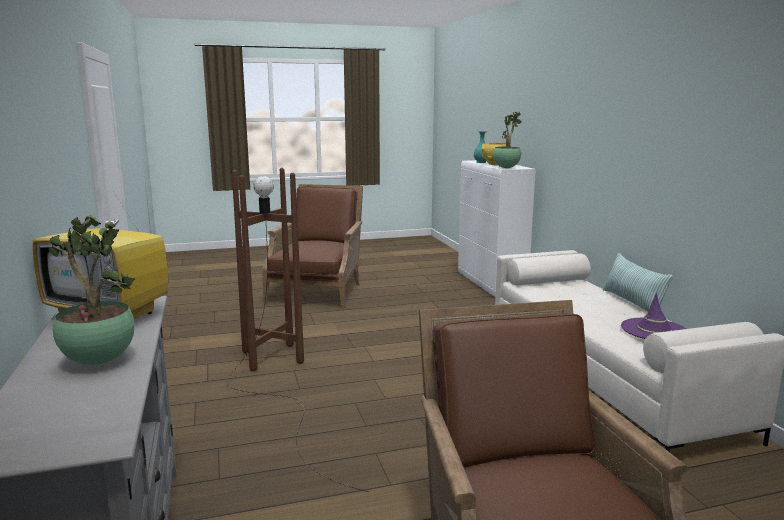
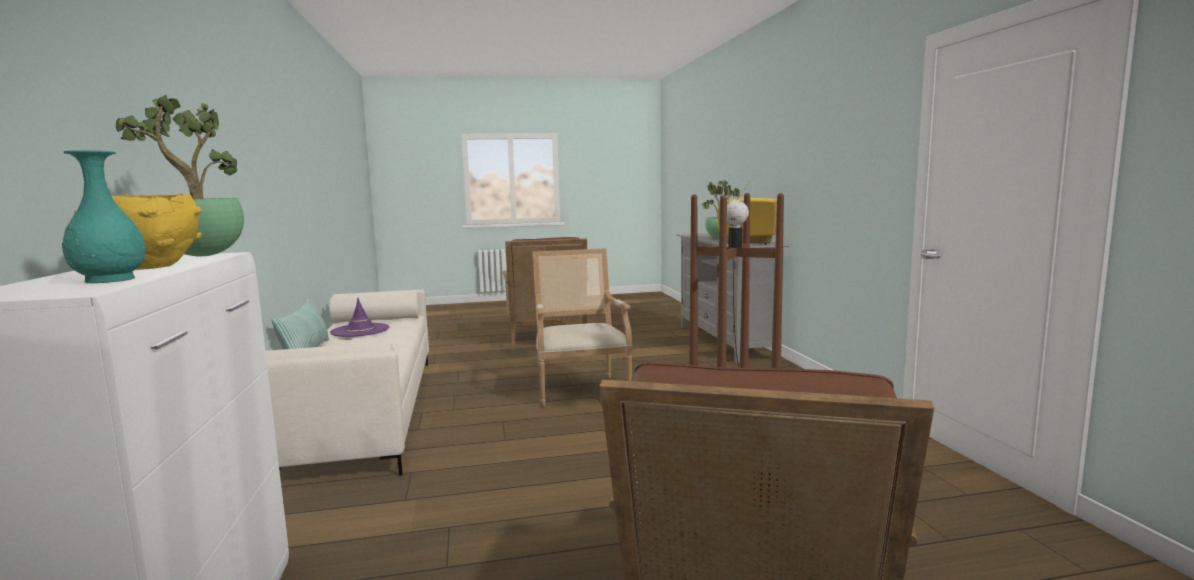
camera: 175 degrees left, 5 degrees down
(406, 409) = (580, 389): none -> armchair

